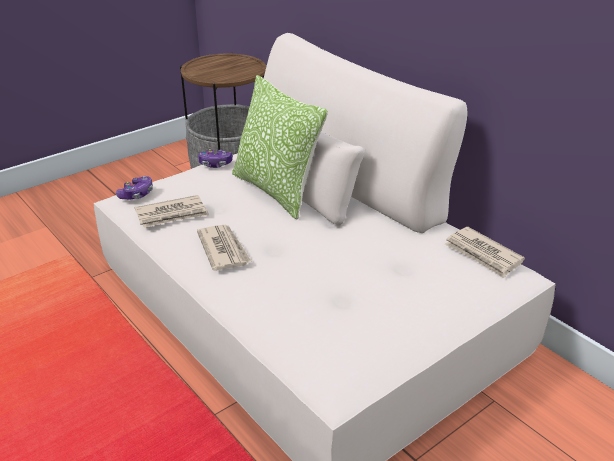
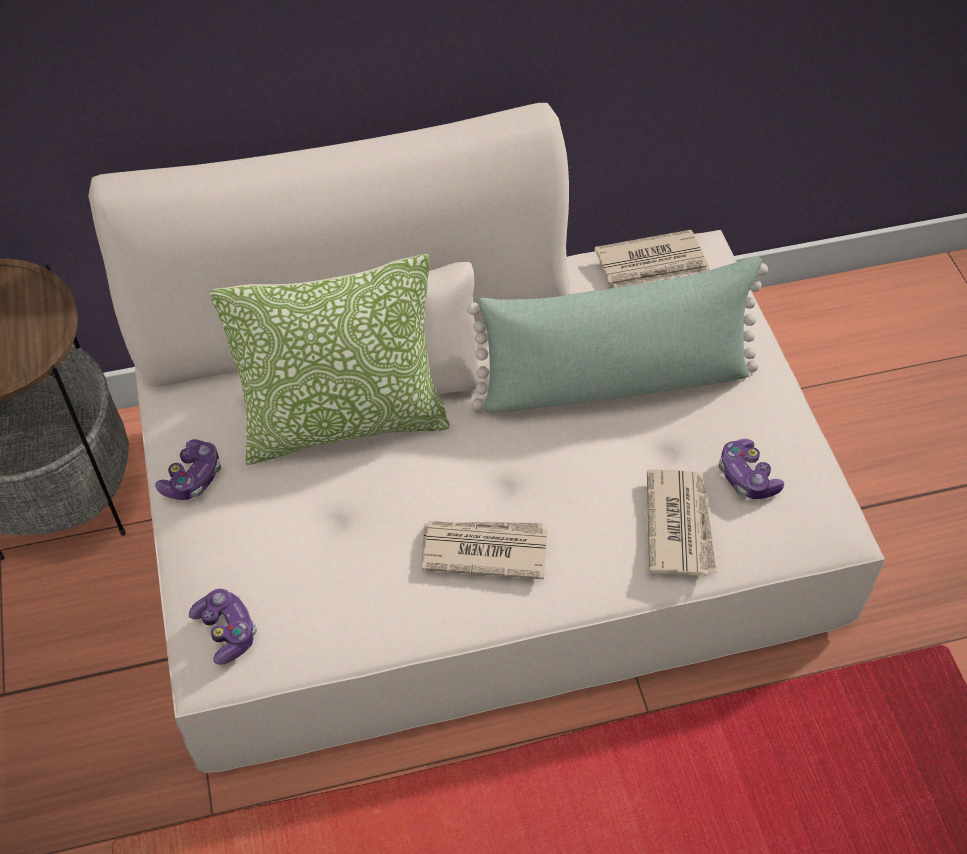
camera: 65 degrees left, 20 degrees up
(172, 214) = (333, 593): newspaper -> newspaper (680, 524)
(344, 333) = (746, 477): none -> game controller
(377, 264) = (615, 381): none -> green pillow

